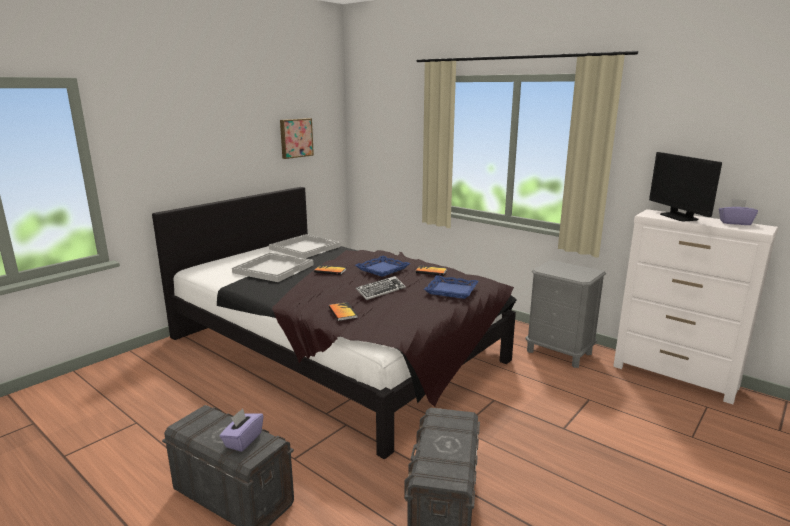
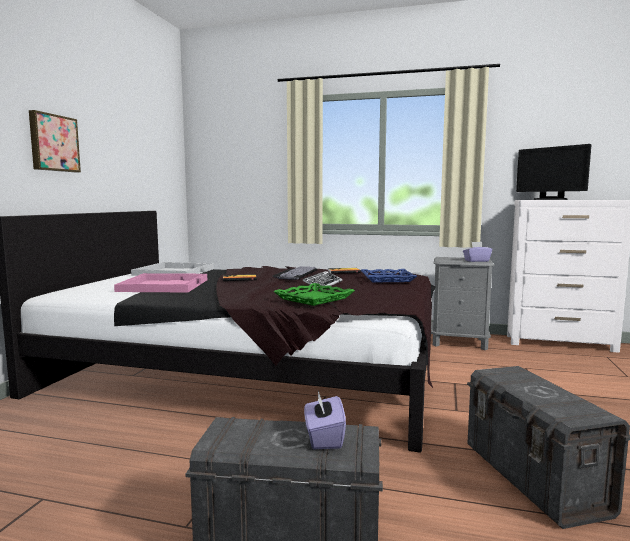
camera: 25 degrees left, 10 degrees down
(273, 268) = (163, 285): white tray -> pink tray
(295, 138) = (143, 155): picture -> picture (53, 143)
(342, 312) = (314, 298): book -> green tray
(382, 269) = (294, 273): blue tray -> keyboard
(735, 223) = (593, 199): purple tissue box -> purple tissue box (476, 261)

